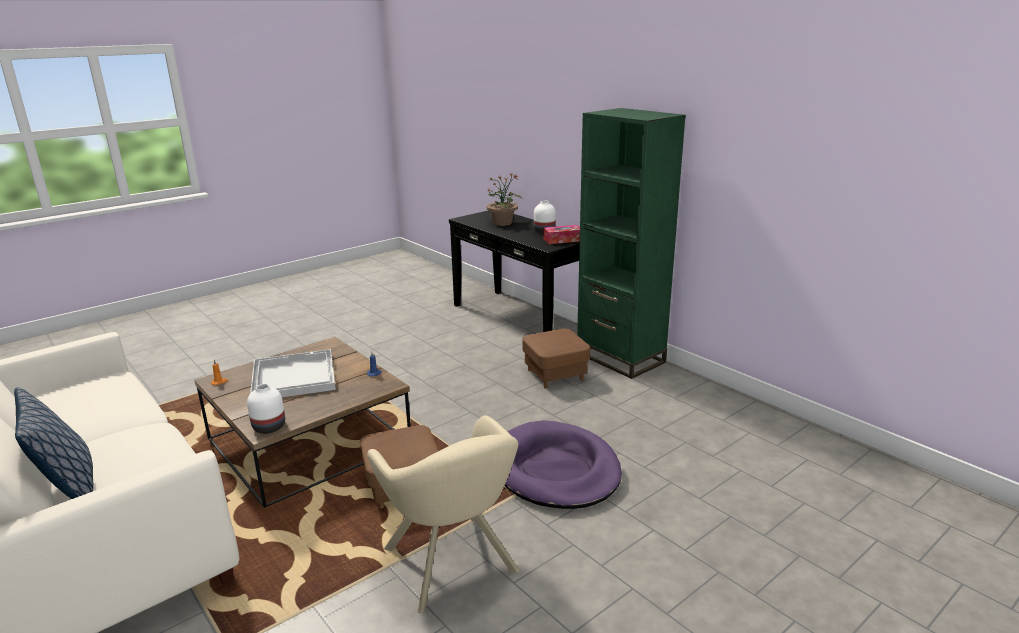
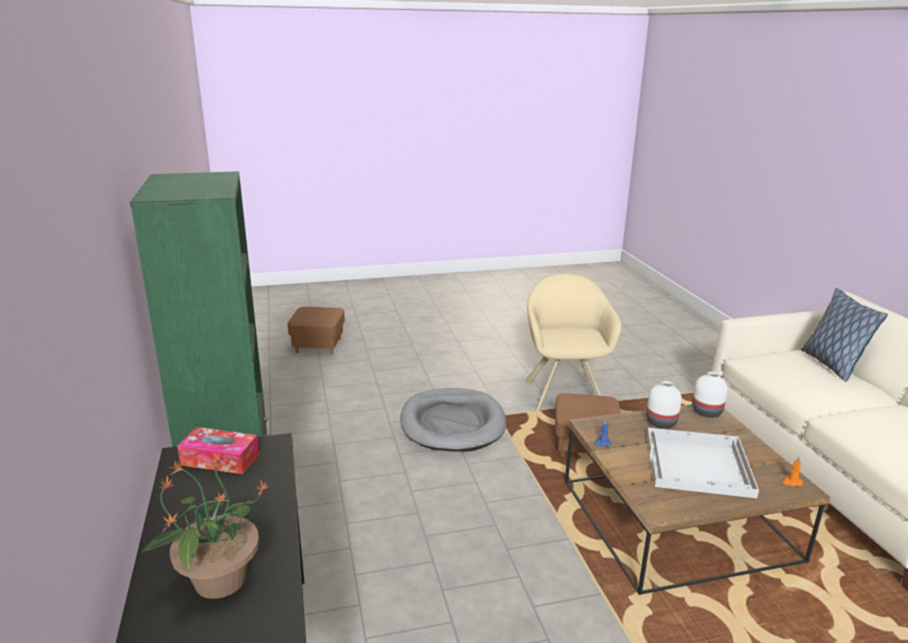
camera: 155 degrees left, 0 degrees up
(544, 231) = (200, 503): white vase -> white vase (661, 423)
(555, 375) = (345, 524): brown ottoman -> brown ottoman (318, 345)
(555, 470) = (452, 424): purple dog bed -> grey dog bed

